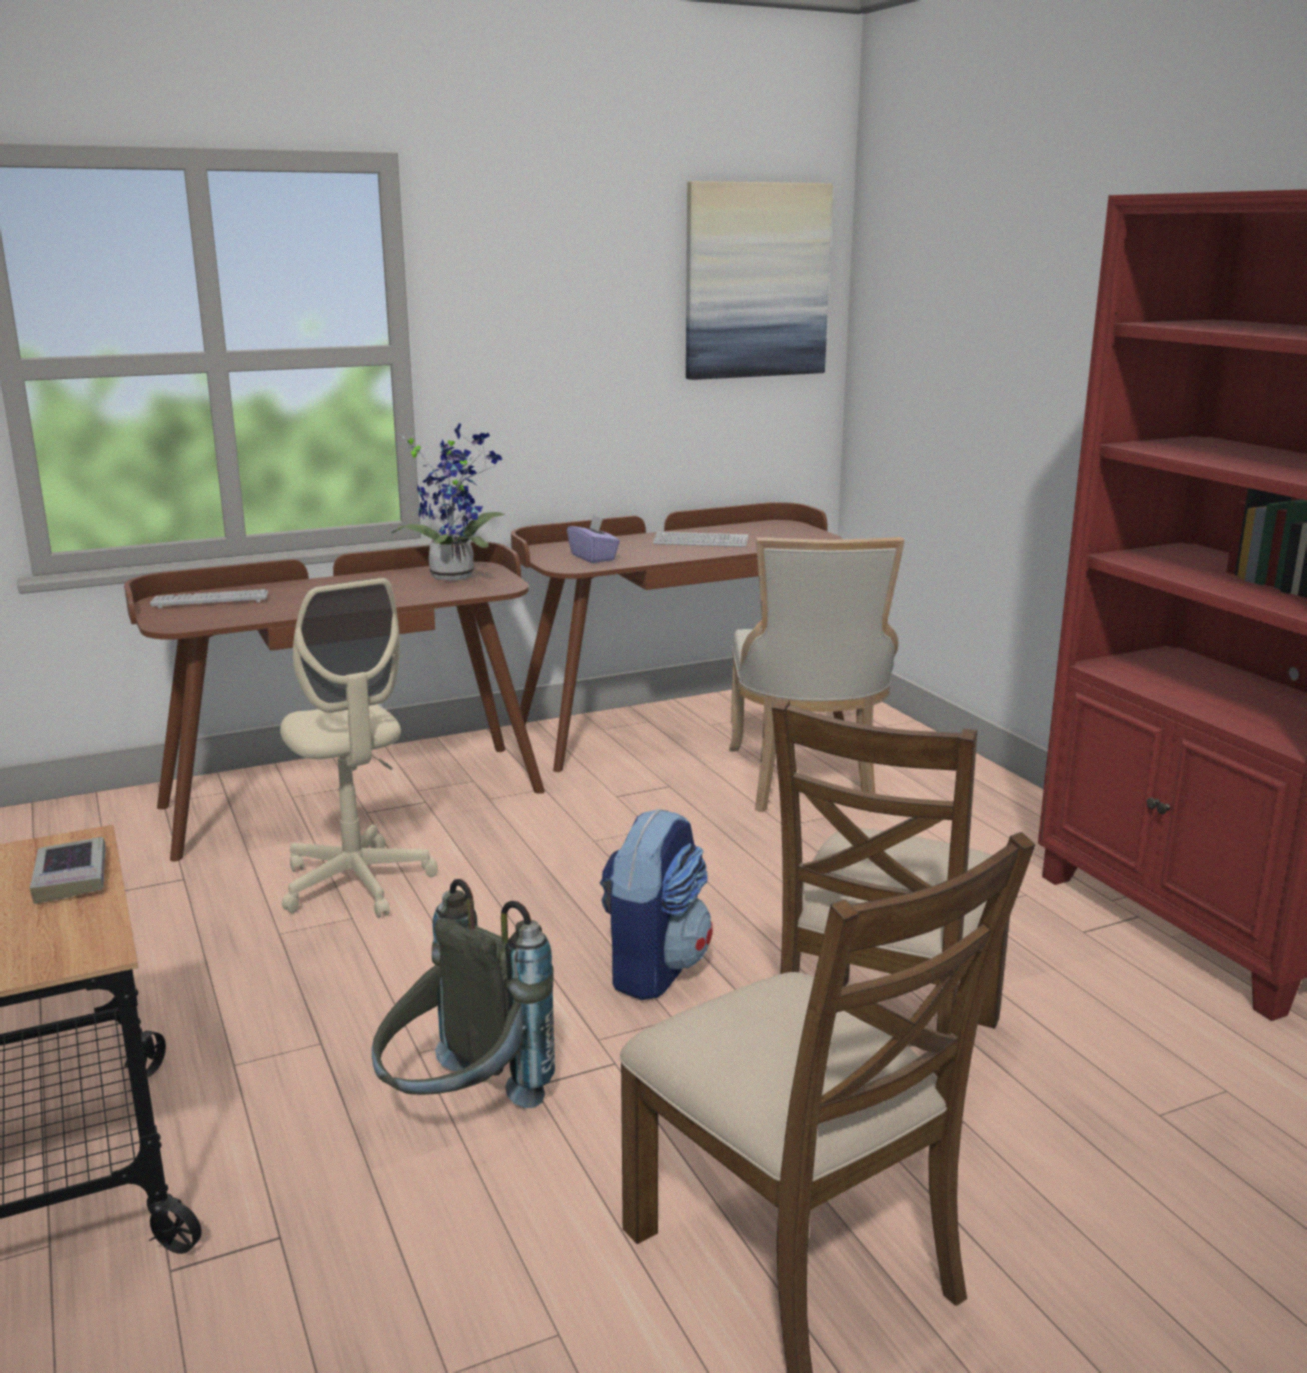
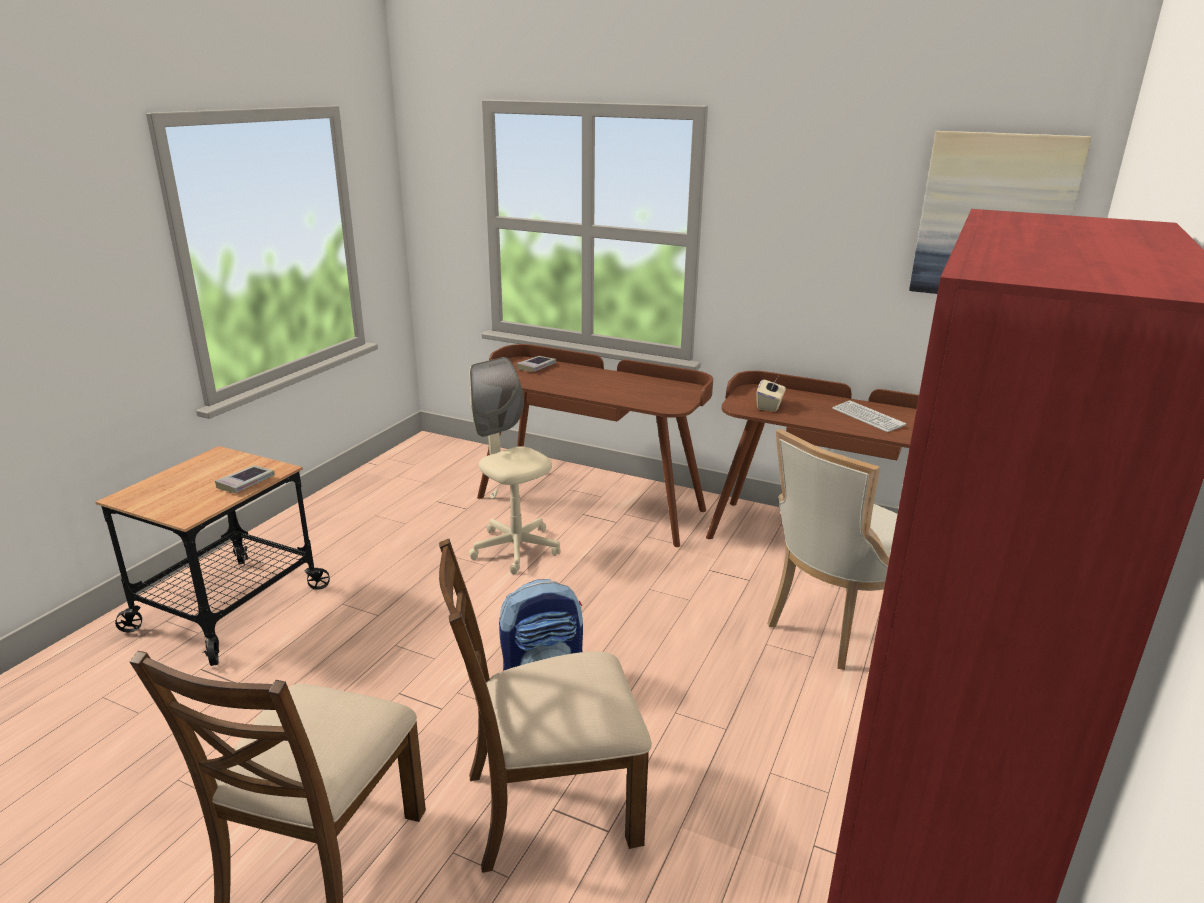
camera: 50 degrees right, 5 degrees up
(210, 600) = (536, 367): keyboard -> book
(356, 883) = (515, 549): beige office chair -> beige office chair turned 120 degrees clockwise
(455, 575) = (669, 391): potted plant -> none
(461, 1109) = (361, 681): grey backpack -> none
(593, 557) = (769, 406): purple tissue box -> beige tissue box

